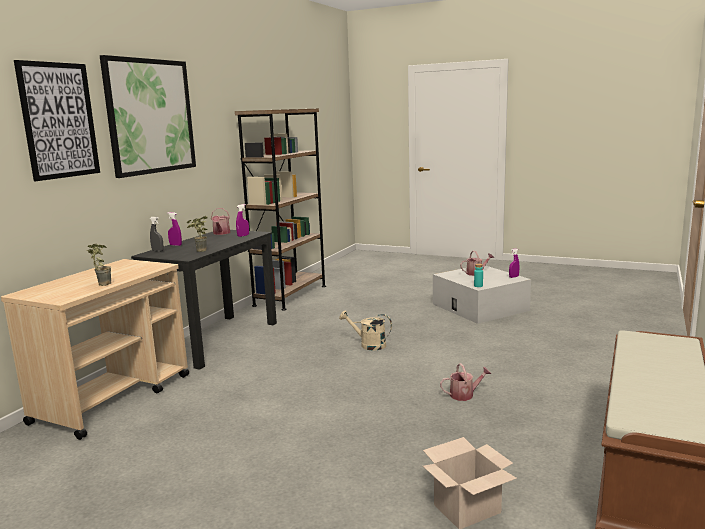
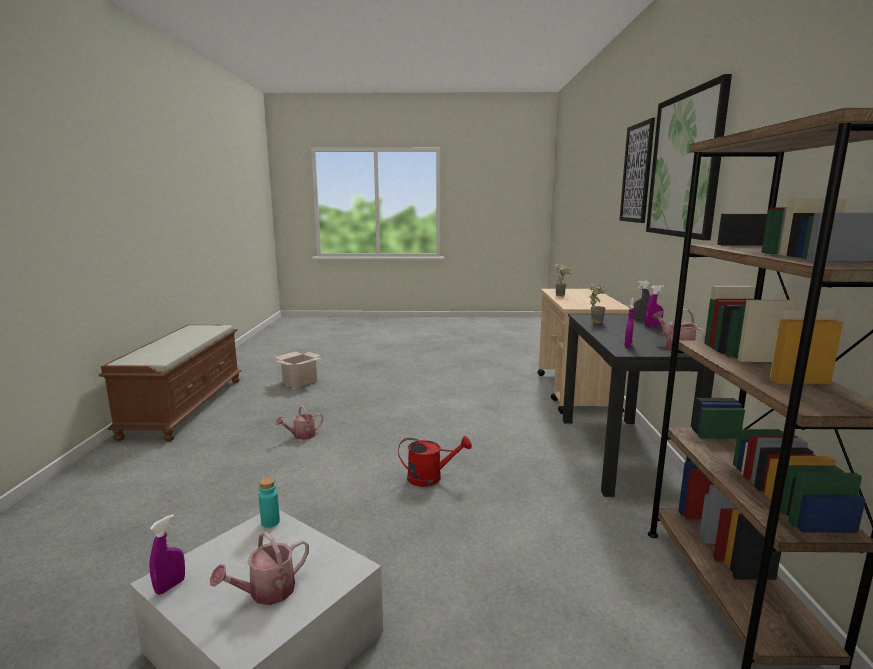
camera: 155 degrees right, 0 degrees up
(368, 345) = (431, 478): beige watering can -> red watering can

